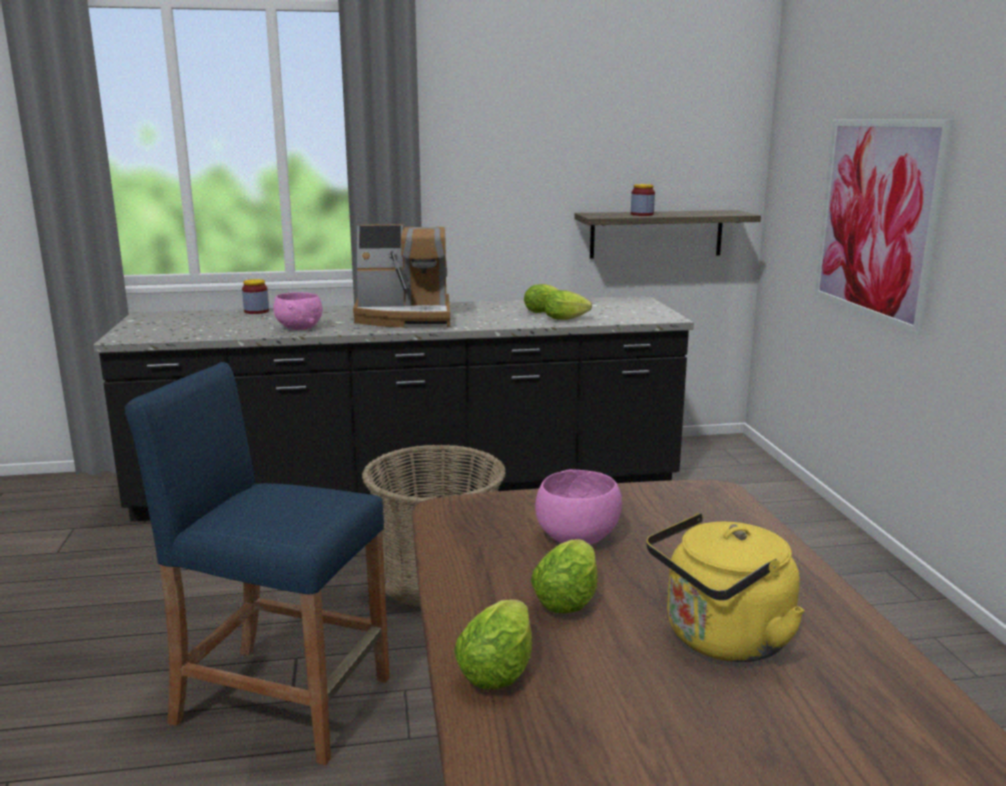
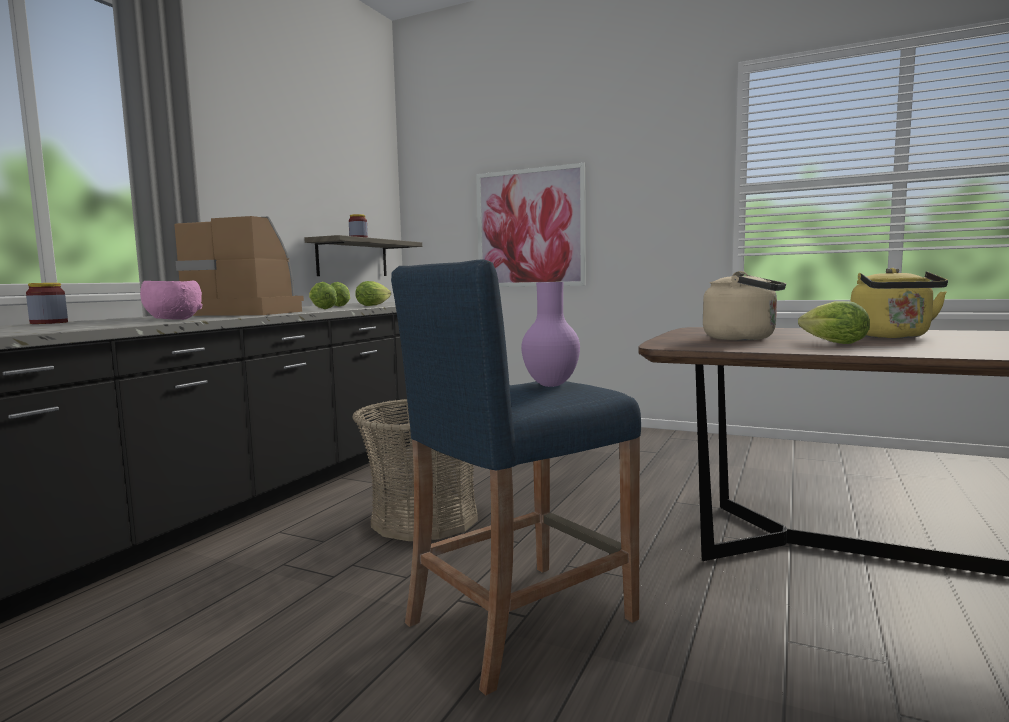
camera: 55 degrees left, 10 degrees down
(307, 507) = (552, 385): none -> purple vase
(405, 317) = (247, 313): coffee machine -> coffee machine turned 105 degrees counterclockwise
(500, 667) = (921, 351): lettuce -> lettuce (321, 309)
(576, 538) = (744, 338): pink bowl -> beige kettle

